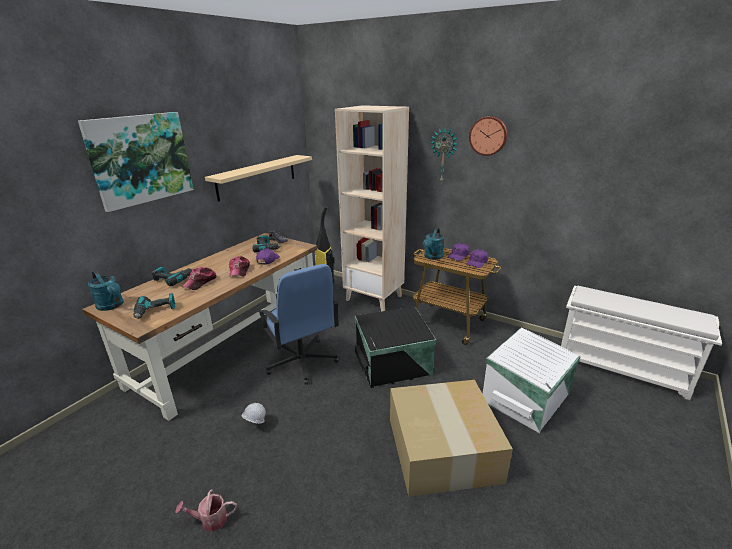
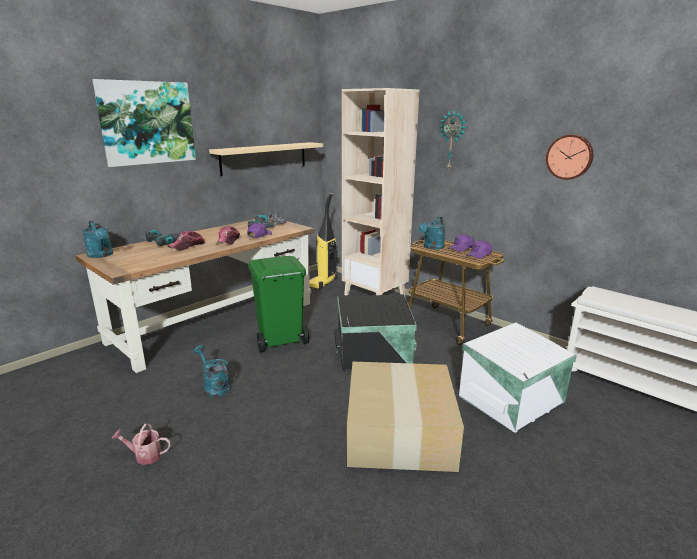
camera: 10 degrees right, 5 degrees down
(155, 311) = (137, 262): power drill -> none
(255, 425) = (214, 387): white hard hat -> turquoise watering can
(302, 362) = (280, 341): blue office chair -> green trash can
(488, 136) = (498, 117): wall clock -> wall clock (569, 157)

